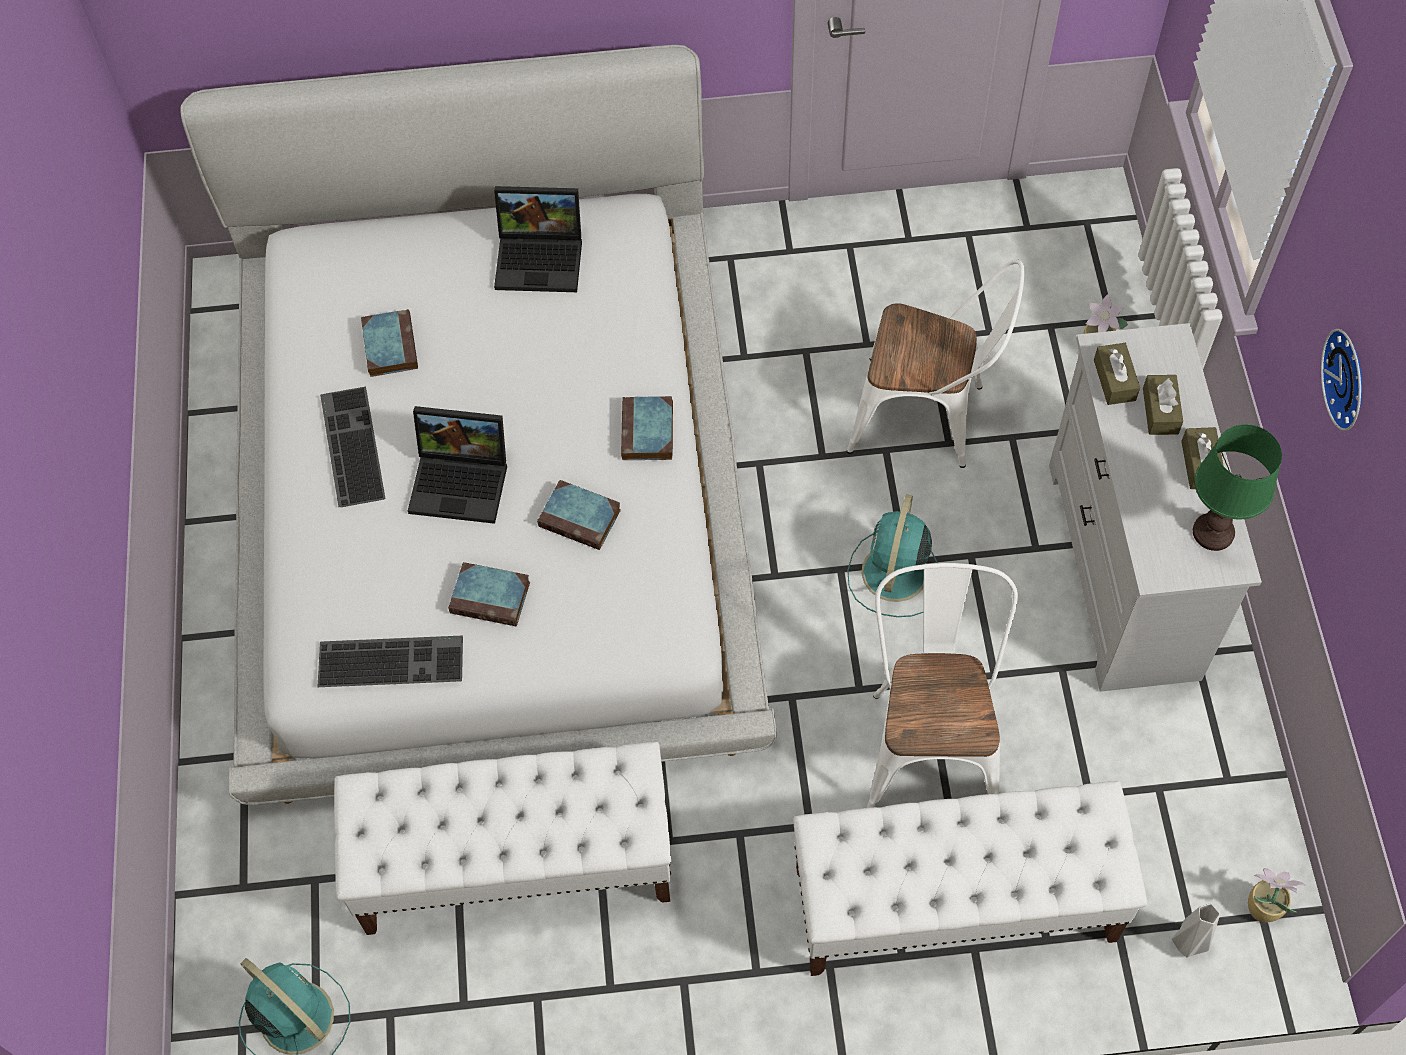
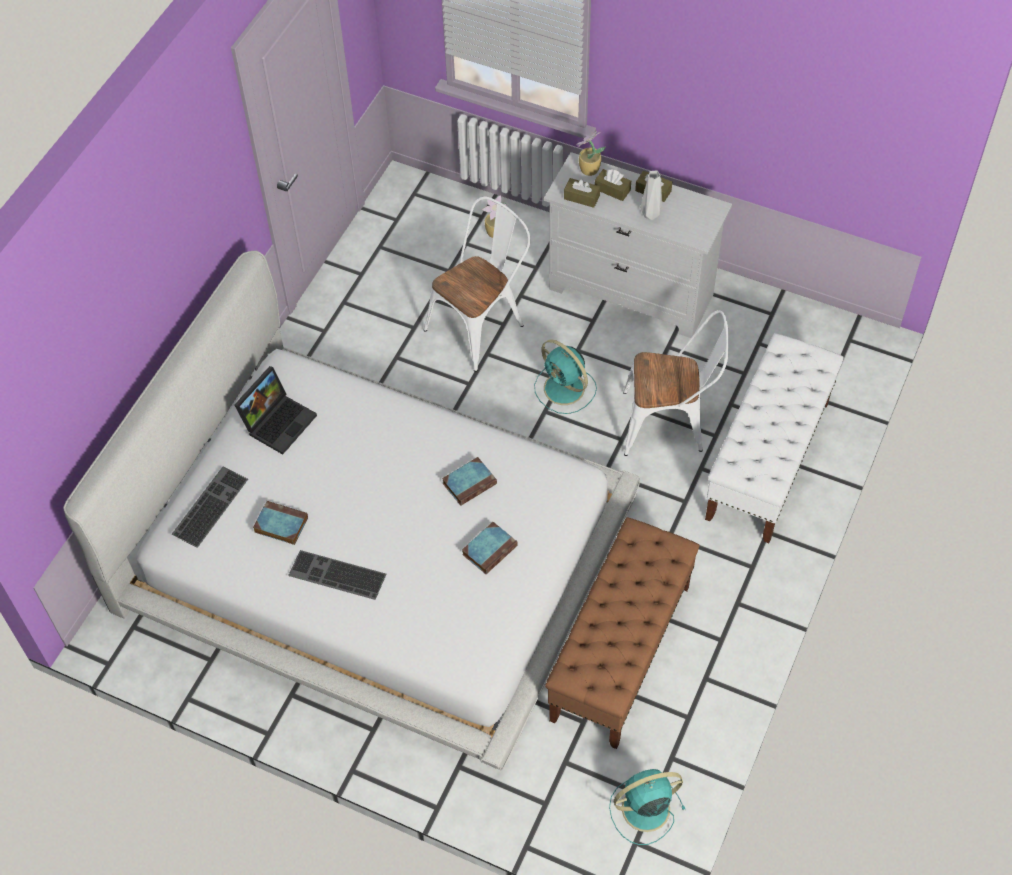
camera: 60 degrees left, 5 degrees down
(392, 659) = (495, 617): keyboard -> keyboard (209, 505)
(463, 481) = (403, 529): laptop -> none
(516, 864) = (620, 652): white bench -> brown bench
(648, 433) = (437, 426): book -> none
(929, 739) = (670, 423): white chair -> white chair turned 150 degrees clockwise
(1189, 945) = (846, 376): grey vase -> grey vase (651, 214)
(1212, 532) = (693, 206): green table lamp -> none
(1261, 907) = (844, 337): potted plant -> potted plant (588, 170)
(1349, 379) = (699, 82): wall clock -> none

